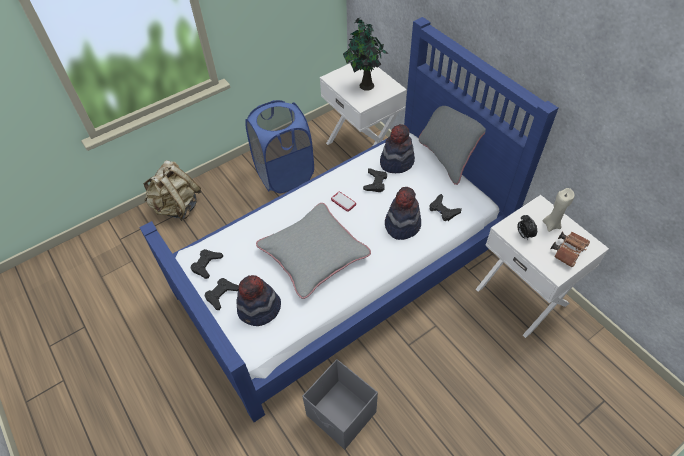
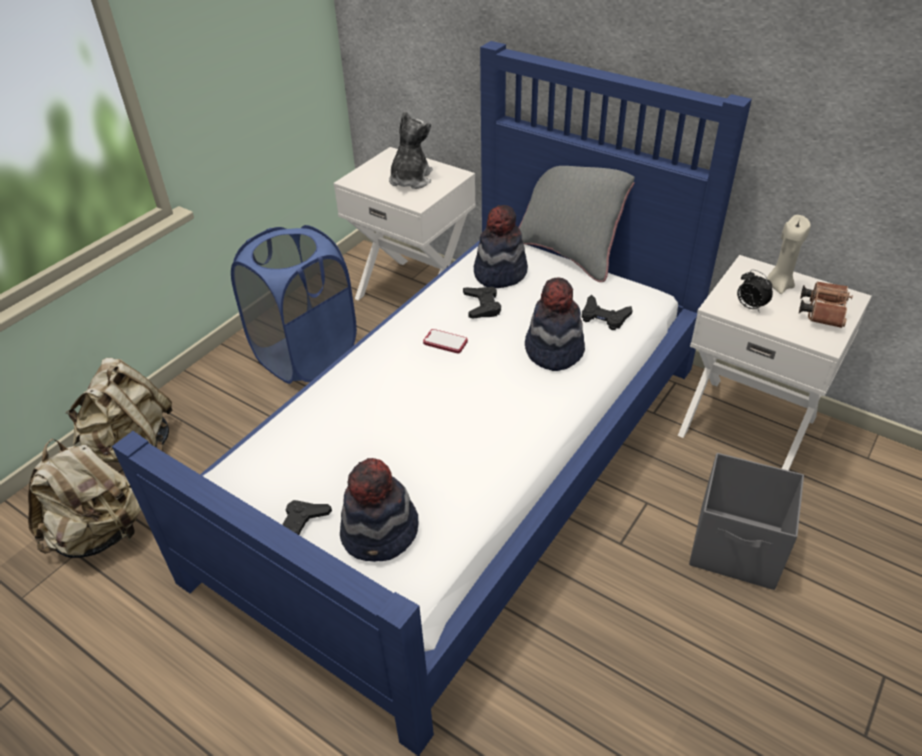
camera: 20 degrees left, 10 degrees down
(146, 253) = (100, 534): none -> beige backpack
(206, 265) = (251, 491): black game controller -> none
(313, 254) = (434, 425): grey pillow -> none
(341, 415) = (567, 687): grey storage box -> grey storage box (737, 548)
(365, 85) = (410, 179): potted plant -> plush toy

